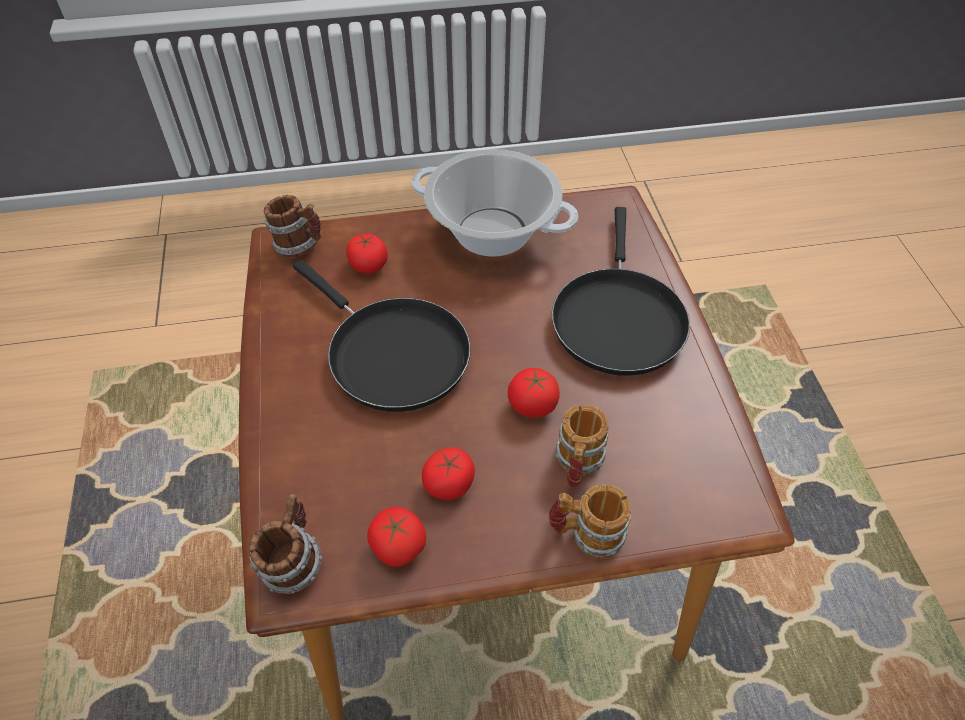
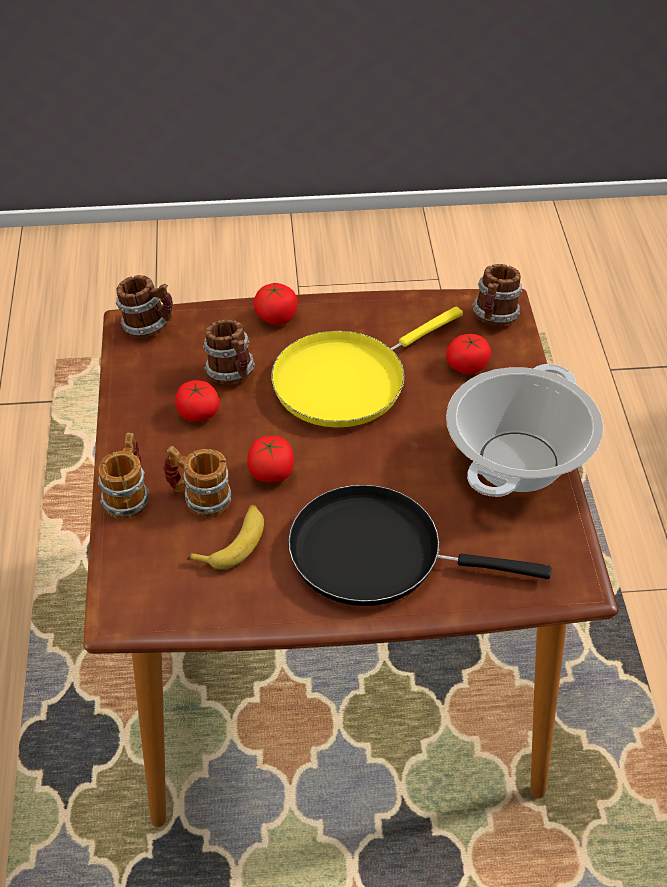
camera: 95 degrees right, 5 degrees down
(384, 457) = (232, 374): none -> mug
(392, 353) = (346, 381): black frying pan -> yellow frying pan
(398, 547) = (147, 381): tomato -> tomato (276, 317)
(631, 427) = (233, 542): none -> banana

